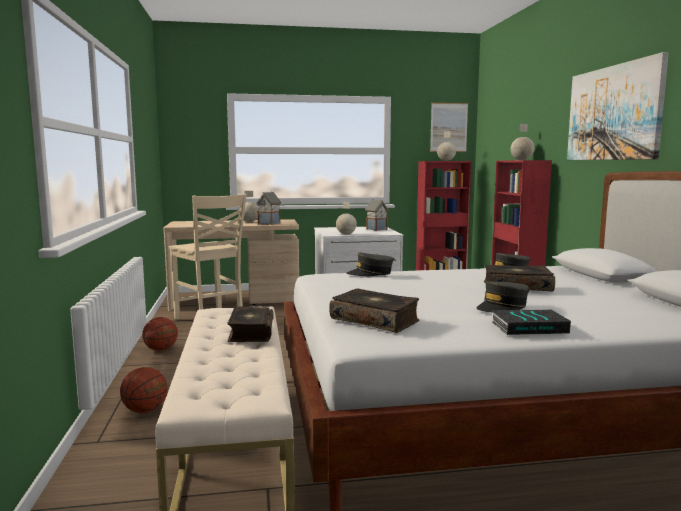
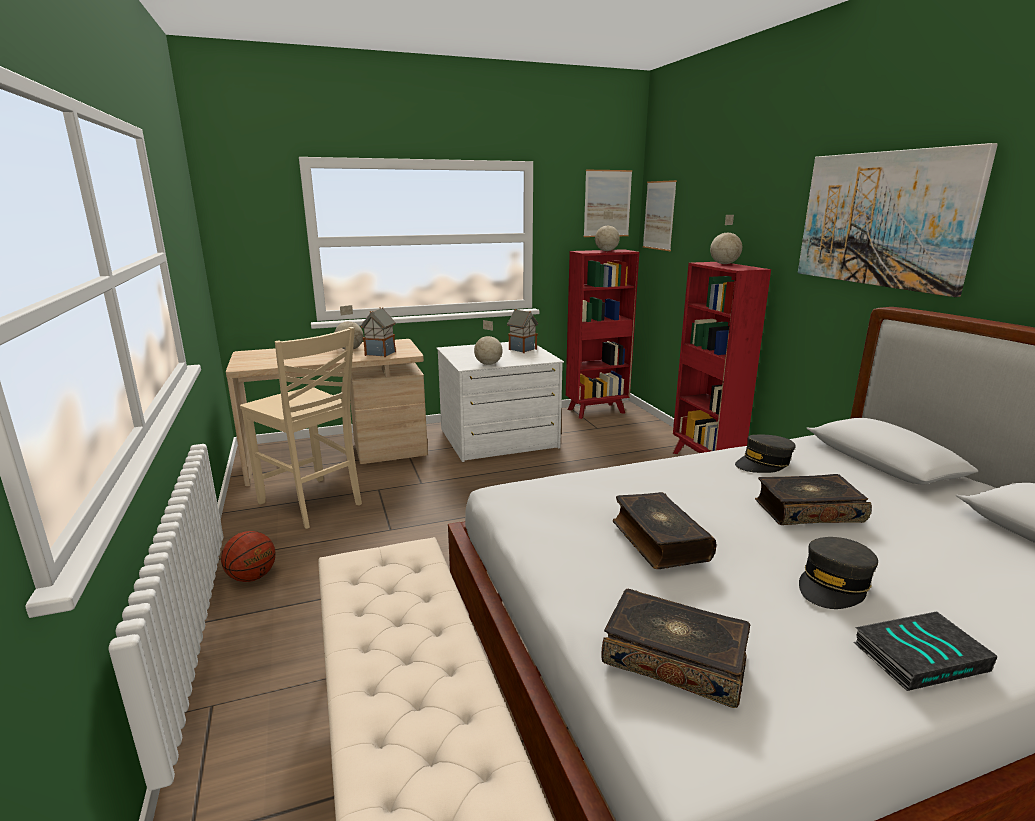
camera: 10 degrees left, 10 degrees up
(145, 410) = (256, 737): basketball -> none
(250, 333) = (429, 631): book -> book (658, 540)
(370, 273) = (585, 488): grey cap -> none
(487, 134) = (659, 215): none -> picture

